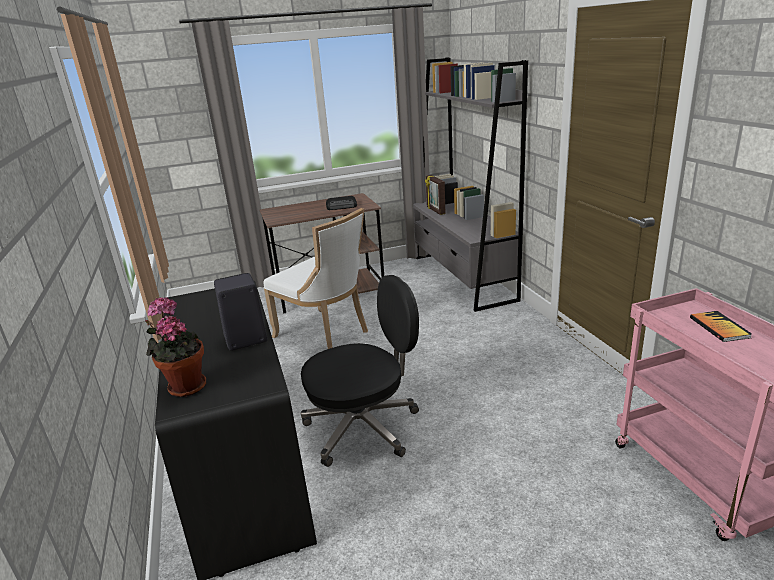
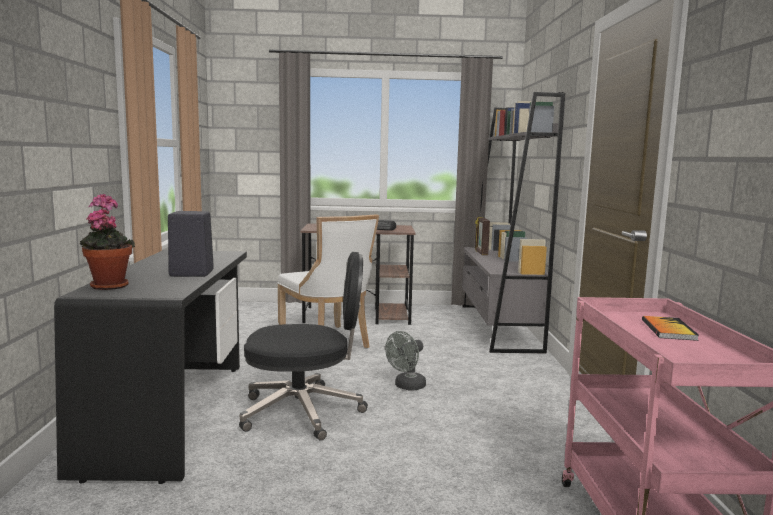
camera: 15 degrees right, 15 degrees down
(432, 371) = (407, 386): none -> grey fan

